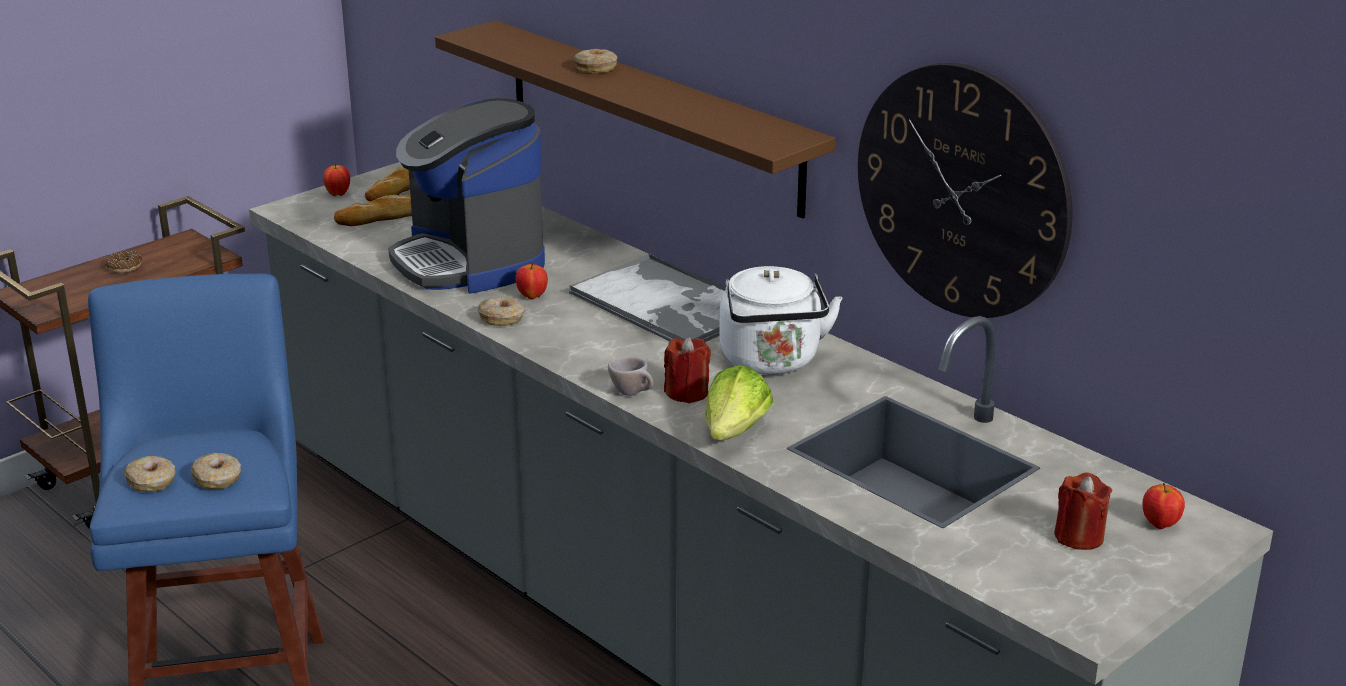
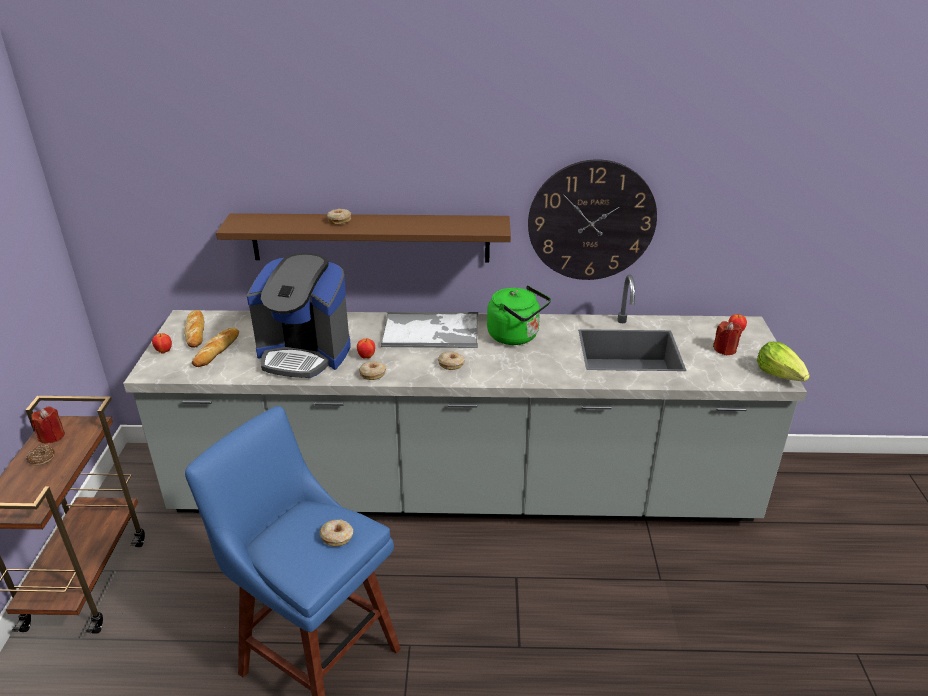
camera: 45 degrees left, 5 degrees up
(152, 481) = (305, 561): donut -> donut (451, 364)
(633, 393) = (492, 378): beige cup -> none
(687, 393) = (511, 366): red candle -> red candle (52, 436)
(735, 431) = (557, 373): lettuce -> lettuce (780, 374)
(772, 362) = (516, 336): white kettle -> green kettle

